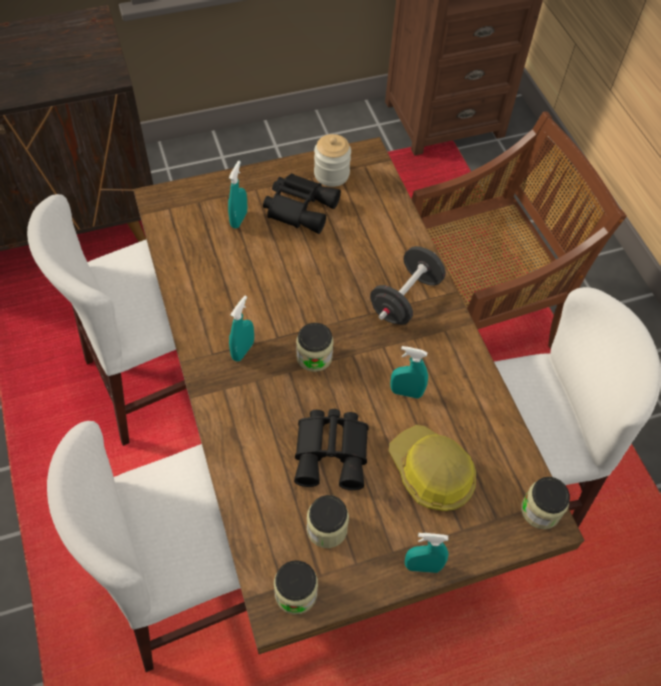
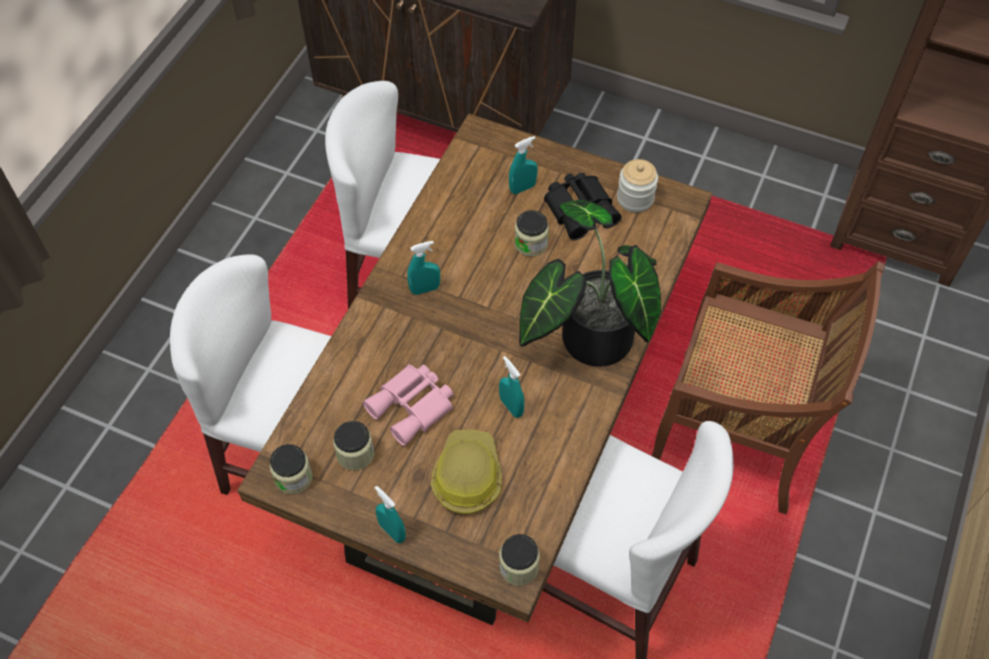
camera: 45 degrees right, 0 degrees up
(314, 357) = (471, 330): jar -> jar (531, 243)
(333, 452) = (413, 407): black binoculars -> pink binoculars
(405, 299) = (588, 338): black dumbbell -> potted plant

